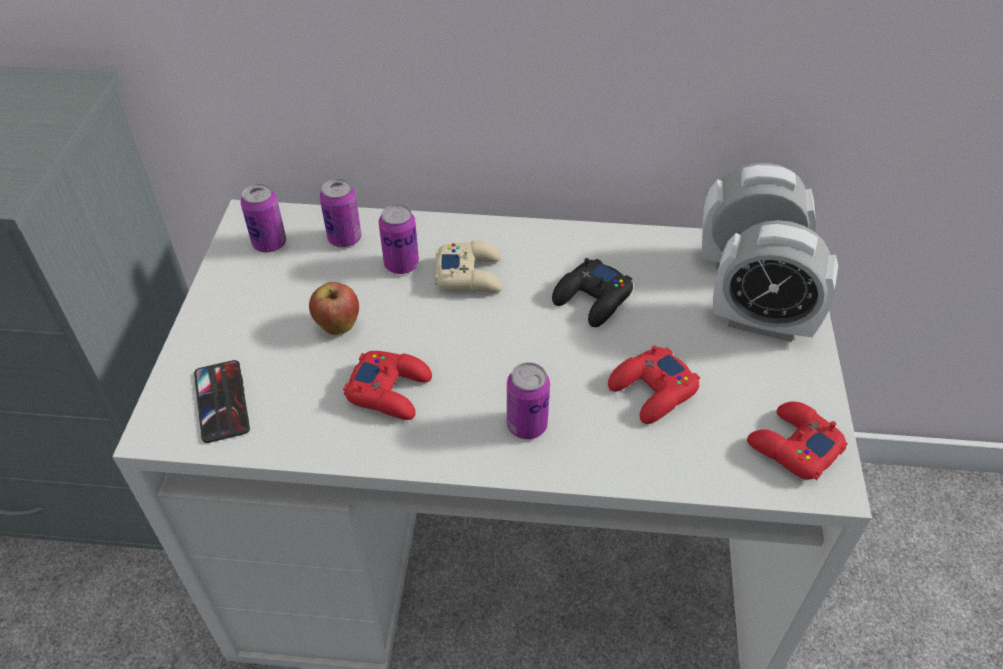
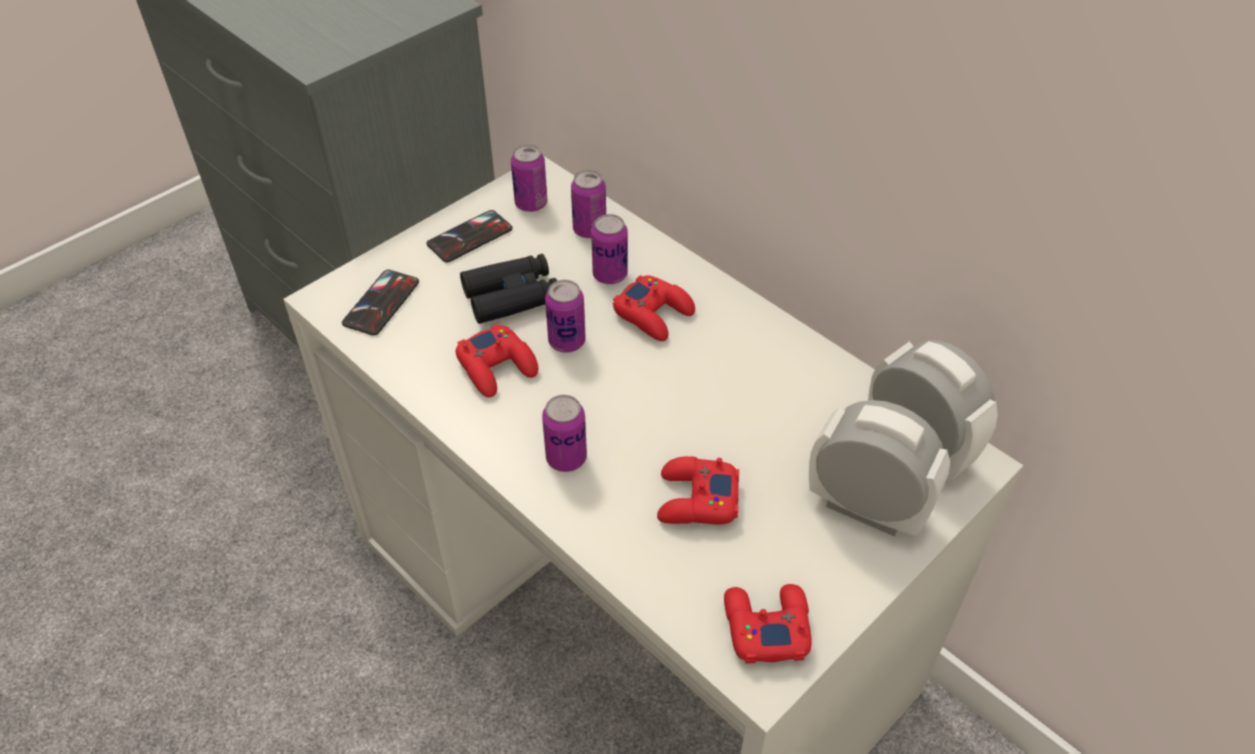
camera: 40 degrees right, 0 degrees up
(244, 299) = (470, 237): none -> phone
(338, 327) = (512, 296): apple -> black binoculars
(425, 336) = (567, 342): none -> can
(469, 274) = (654, 314): beige game controller -> red game controller
(592, 299) = (733, 394): black game controller -> none
(761, 323) = (866, 508): alarm clock -> alarm clock turned 150 degrees clockwise

